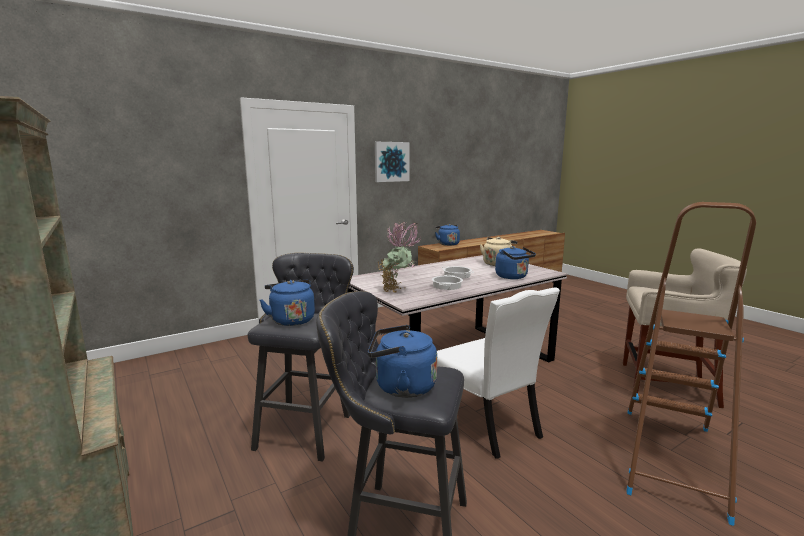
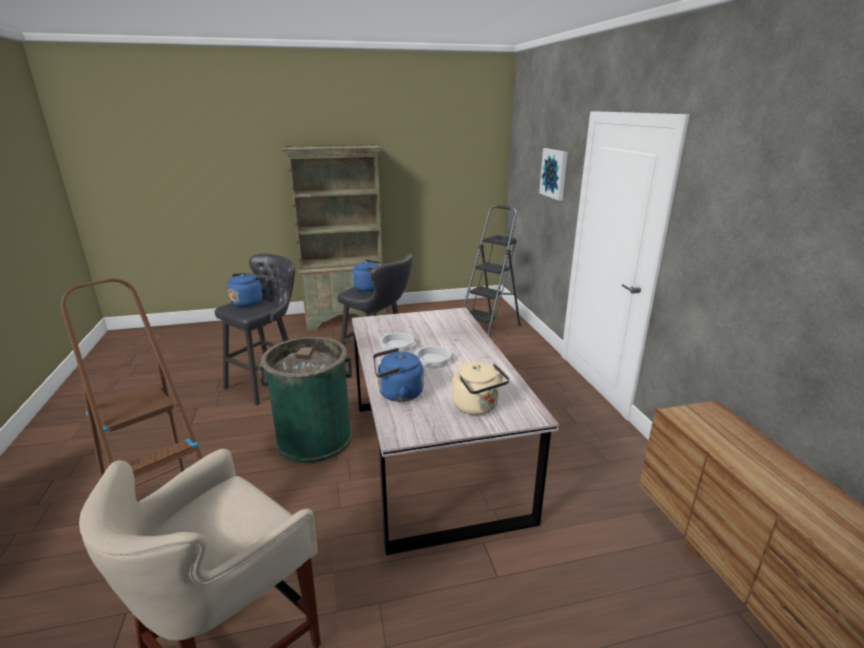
camera: 110 degrees right, 10 degrees up
(190, 370) = (489, 331): none -> step ladder
(391, 161) = (720, 223): picture -> picture (554, 173)
(398, 291) = (400, 323): potted plant -> none
(447, 244) = (747, 439): blue kettle -> none
(485, 423) = (314, 438): white chair -> green trash can

